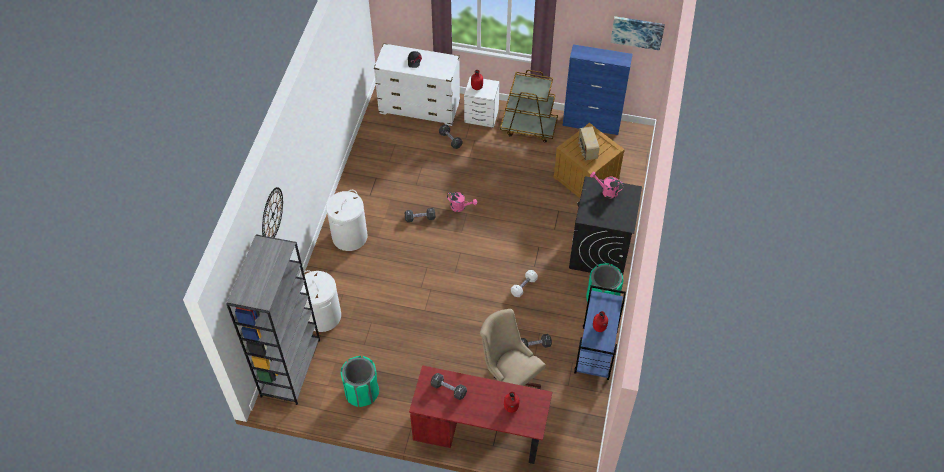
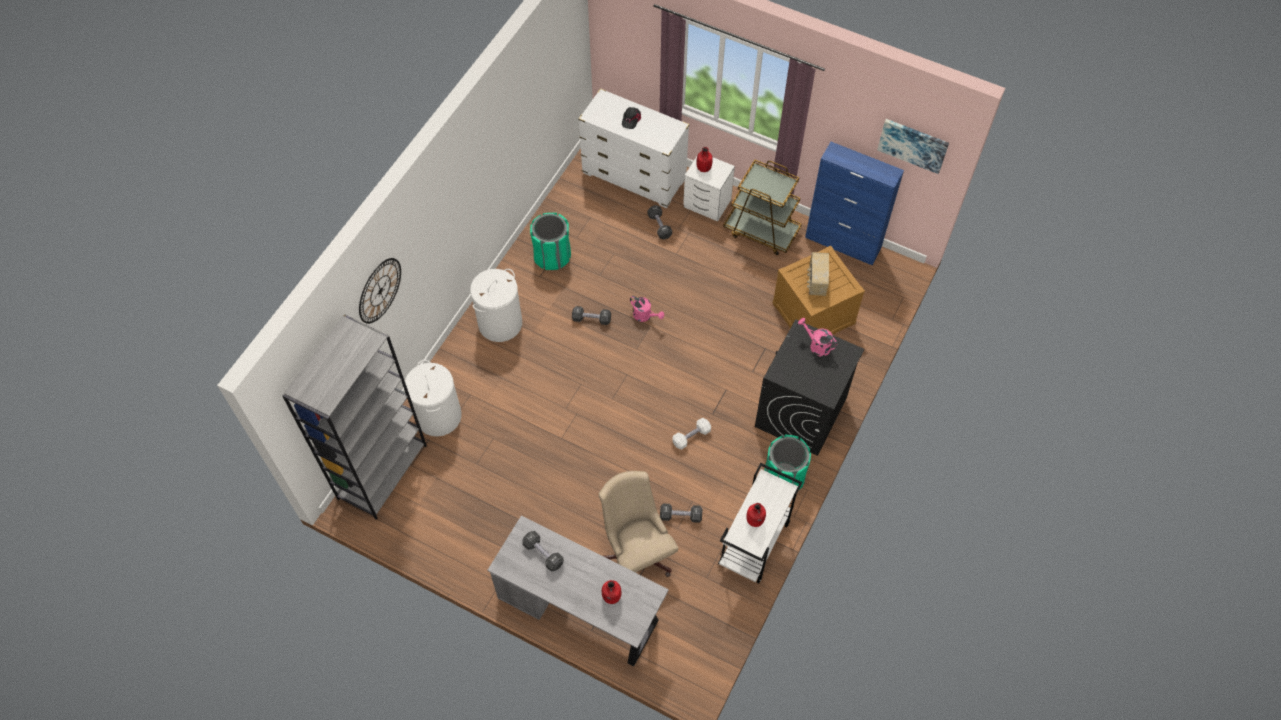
camera: 15 degrees right, 5 degrees up
(362, 392) = (456, 522): green trash can -> green trash can (552, 256)
(480, 432) = (581, 610): red desk -> grey desk
(596, 353) = (754, 545): blue cart -> white cart

